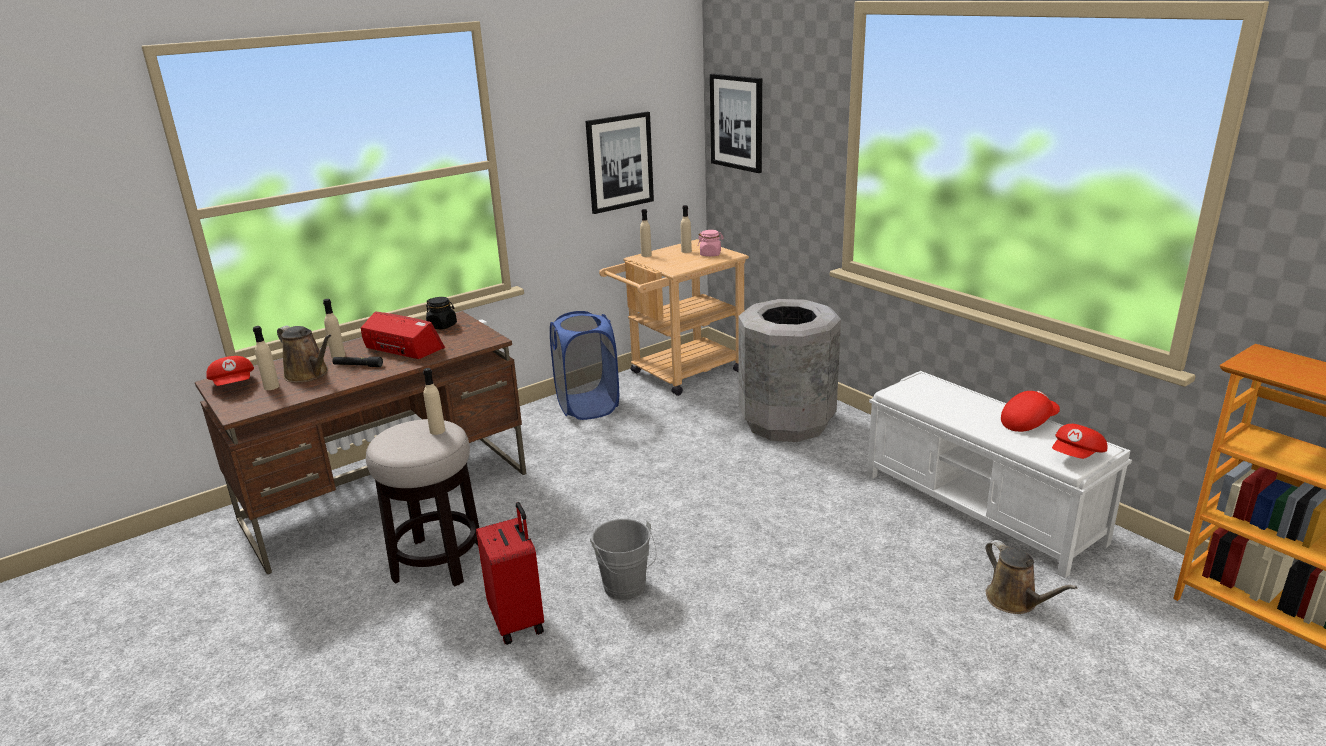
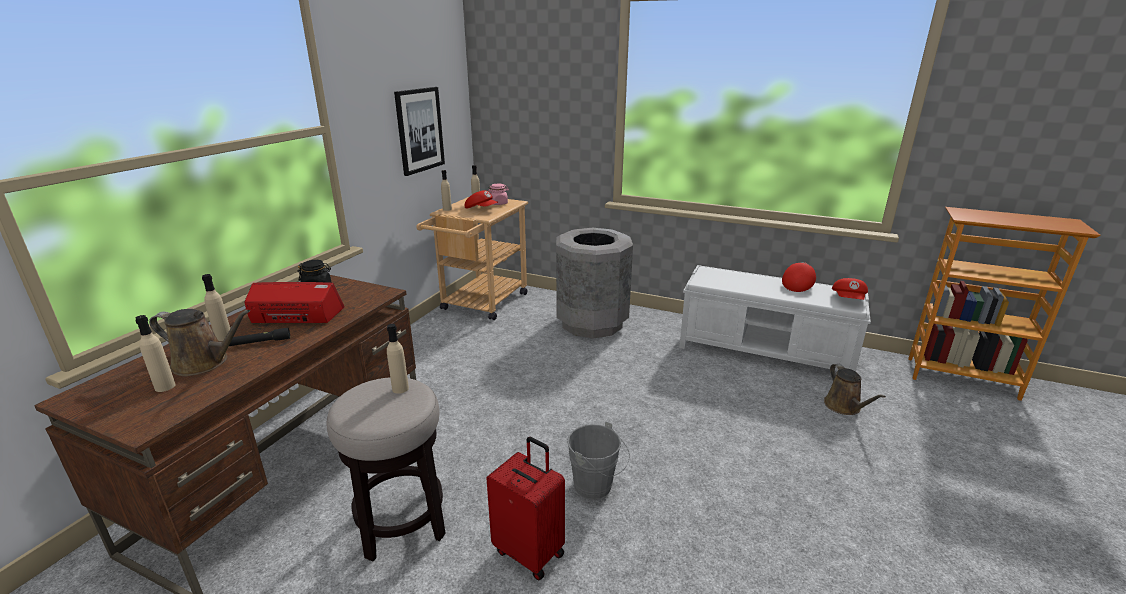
camera: 30 degrees left, 0 degrees up
(234, 385) = (106, 396): red cap -> red cap (481, 209)
(587, 406) = (426, 343): blue laundry basket -> none
(737, 122) = (505, 96): picture -> none
(1015, 601) = (844, 407): brown watering can -> brown watering can turned 45 degrees clockwise

